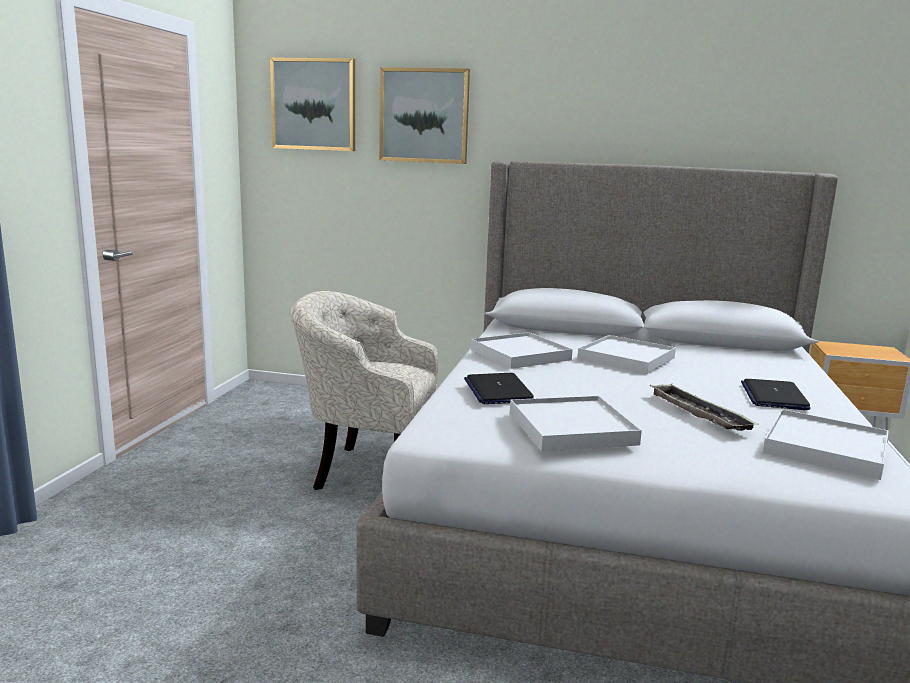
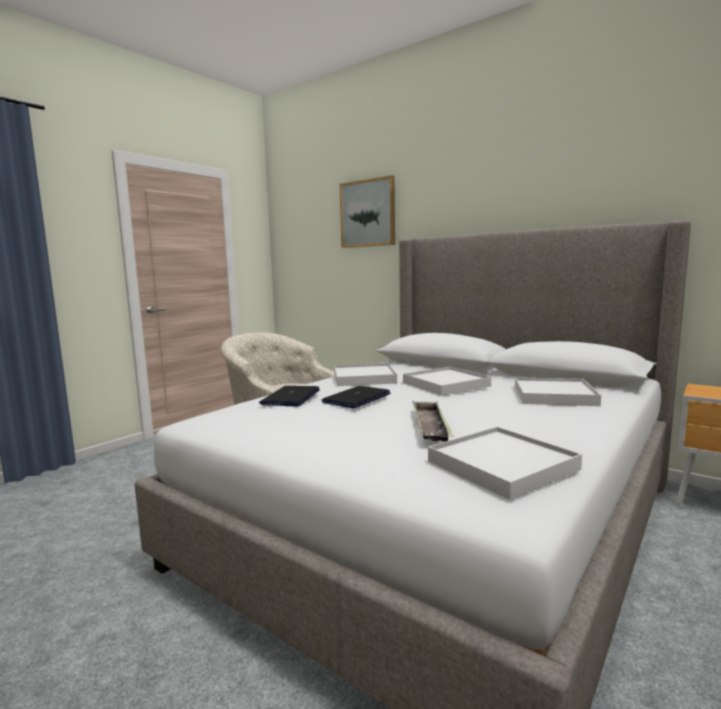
camera: 25 degrees right, 5 degrees down
(314, 104) = (306, 215): picture -> none
(571, 429) = (289, 426): white tray -> white tray (553, 395)
(773, 396) = (534, 419): laptop -> laptop (356, 398)

